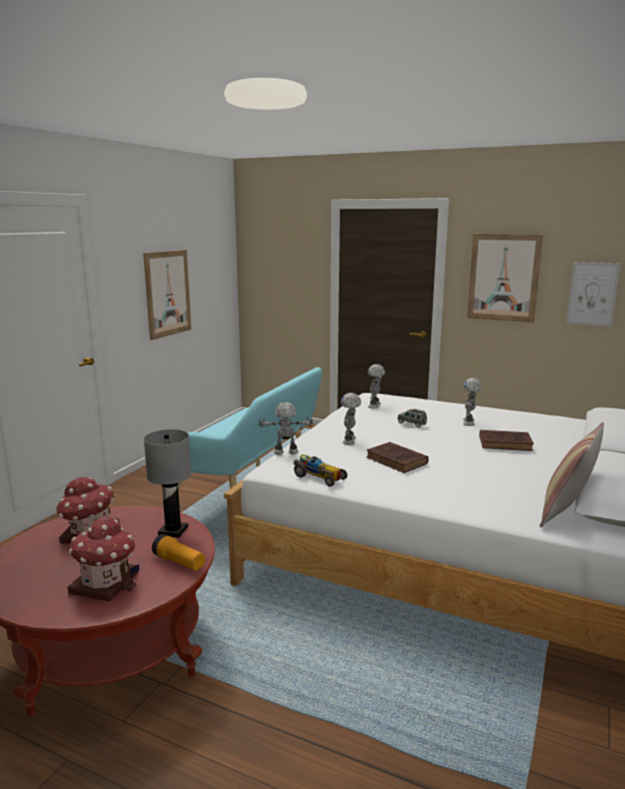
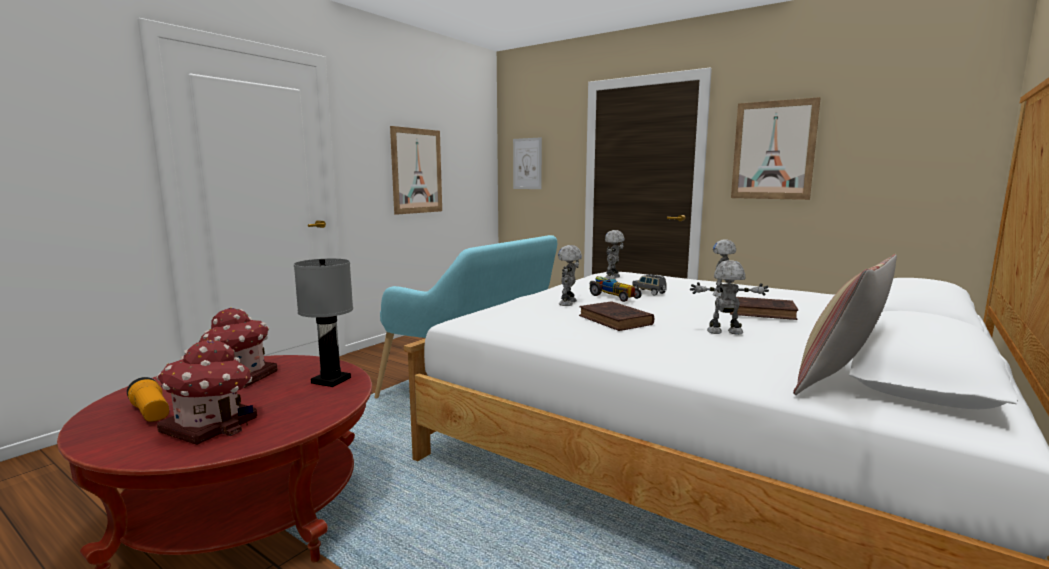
camera: 10 degrees right, 5 degrees down
(179, 562) = (312, 411): flashlight -> flashlight (151, 413)
(286, 453) = (488, 309): toy robot -> toy robot (725, 332)
(318, 476) = (511, 329): toy car -> toy car (612, 296)
(592, 294) = (882, 162): picture -> picture (527, 163)

